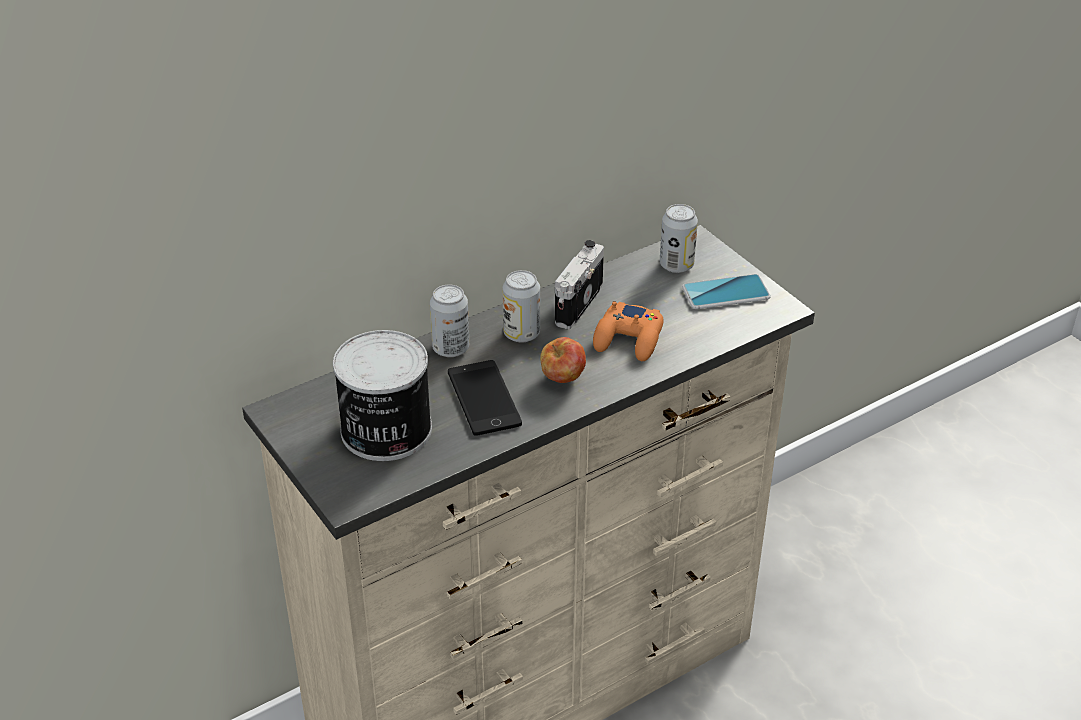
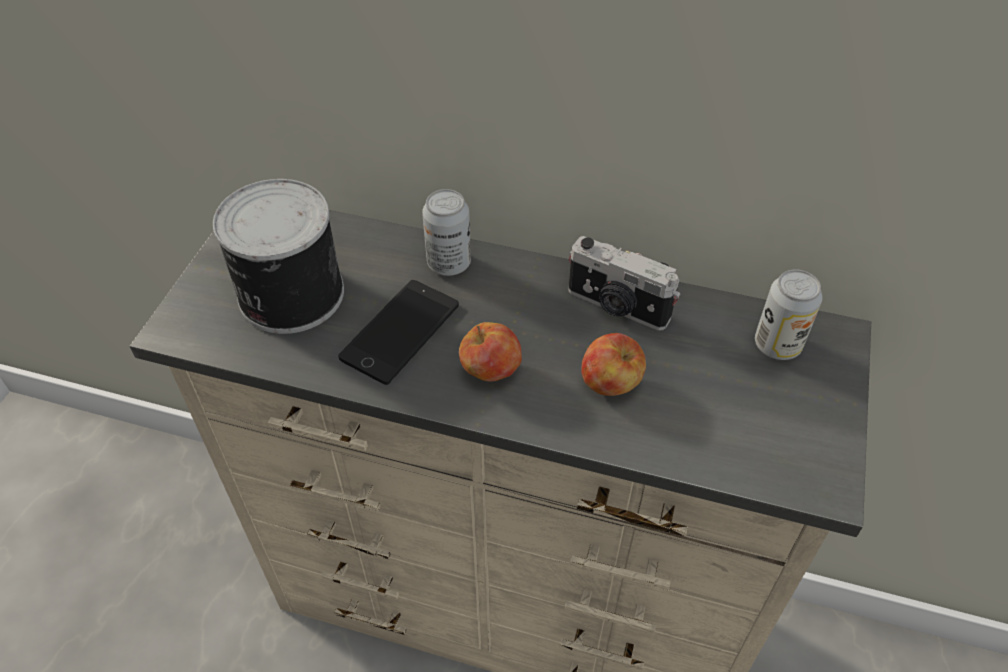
camera: 50 degrees right, 10 degrees up
(521, 334) = (524, 297): can -> none
(576, 303) = (617, 307): camera -> camera turned 135 degrees counterclockwise
(629, 339) = (610, 384): orange game controller -> apple
(726, 293) = (786, 417): phone -> none

